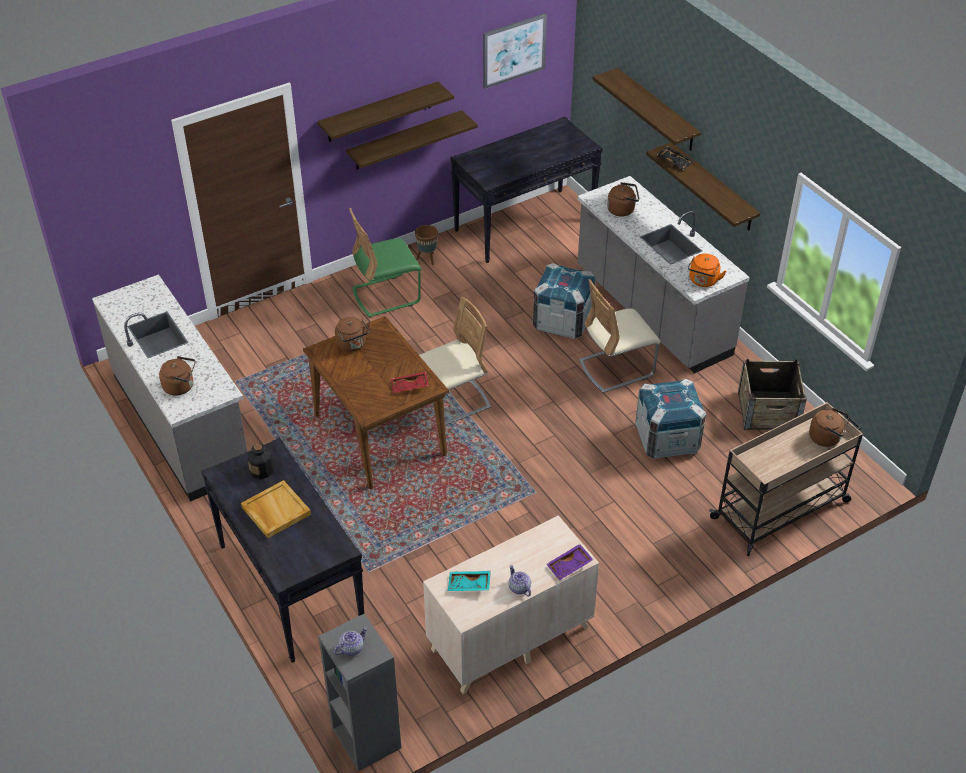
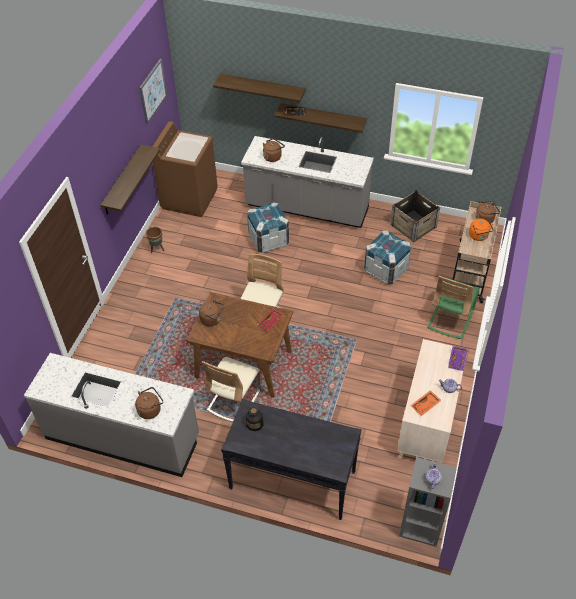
camera: 40 degrees left, 5 degrees up
(275, 511) = (290, 440): beige tray -> none
(379, 112) = (108, 169): shelf -> none
(386, 295) = (157, 284): green chair -> green chair (450, 319)
(469, 585) = (425, 405): turquoise tray -> orange tray
(525, 225) = (189, 198): black console table -> brown washing machine
(616, 368) = (322, 249): beige chair -> beige chair (234, 400)
(703, 281) = (355, 172): orange kettle -> orange kettle (479, 236)

